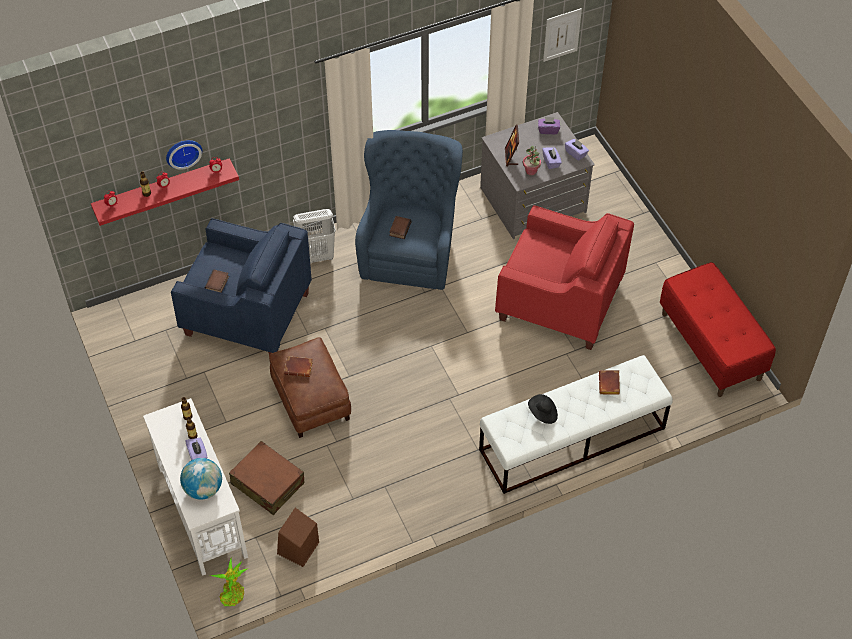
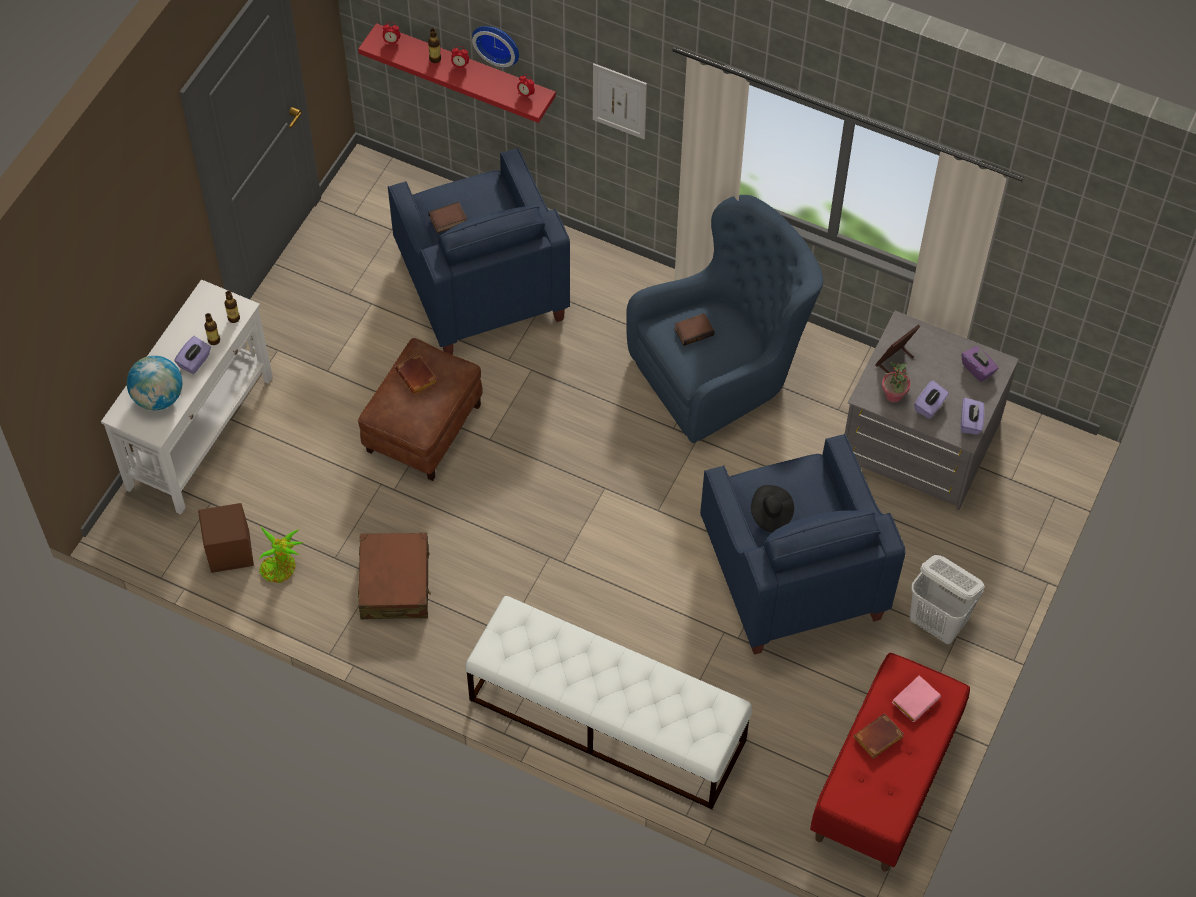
camera: 50 degrees right, 5 degrees up
(232, 593) = (128, 532): potted plant -> potted plant (281, 568)
(267, 483) = (284, 465): brown suitcase -> brown suitcase (395, 583)
(317, 255) = (623, 290): white laundry basket -> white laundry basket (938, 623)
(543, 414) = (564, 653): black hat -> black hat (770, 514)
(559, 302) = (792, 574): red armchair -> blue armchair
(562, 34) = (1061, 262): picture -> picture (619, 101)
(610, 384) = (670, 695): brown book -> brown book (878, 739)
(701, 287) = (915, 699): none -> pink book

